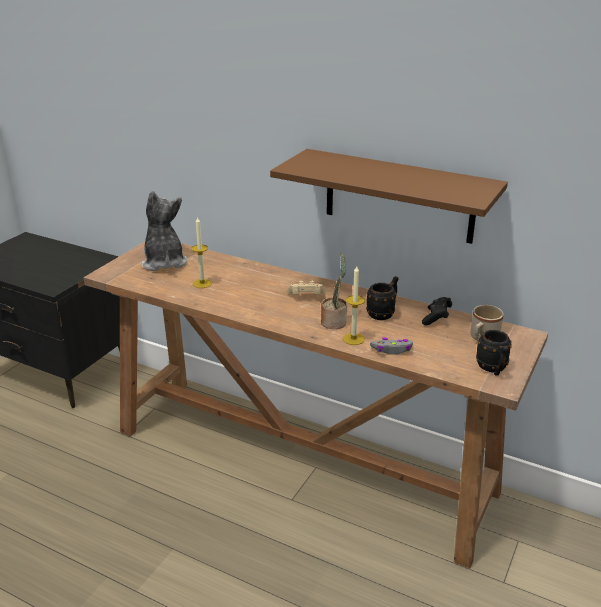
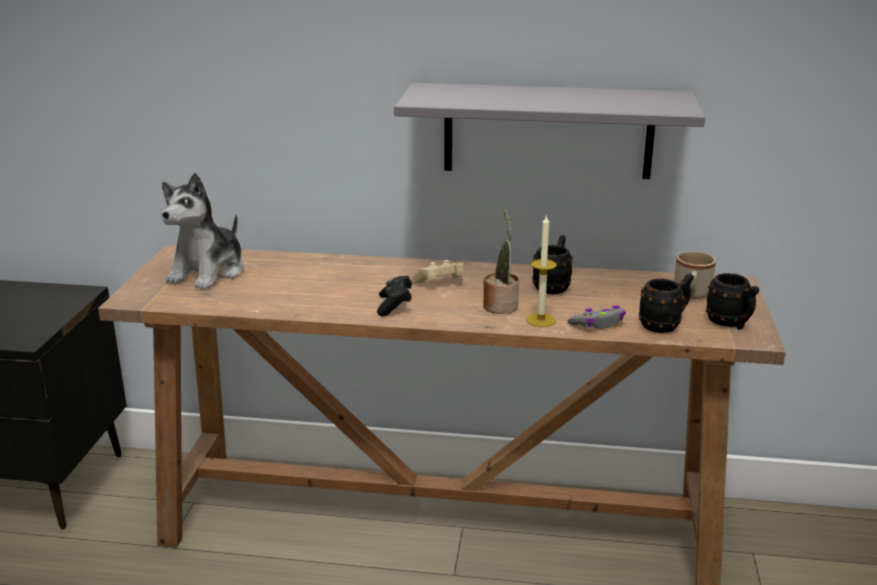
camera: 20 degrees left, 5 degrees down
(164, 262) = (208, 272): plush toy -> plush toy turned 120 degrees counterclockwise
(202, 283) = (286, 289): candle -> none
(399, 196) = (548, 131): brown shelf -> grey shelf
(436, 318) = (620, 282): black game controller -> black game controller (394, 306)
(440, 360) = (664, 325): none -> black mug

